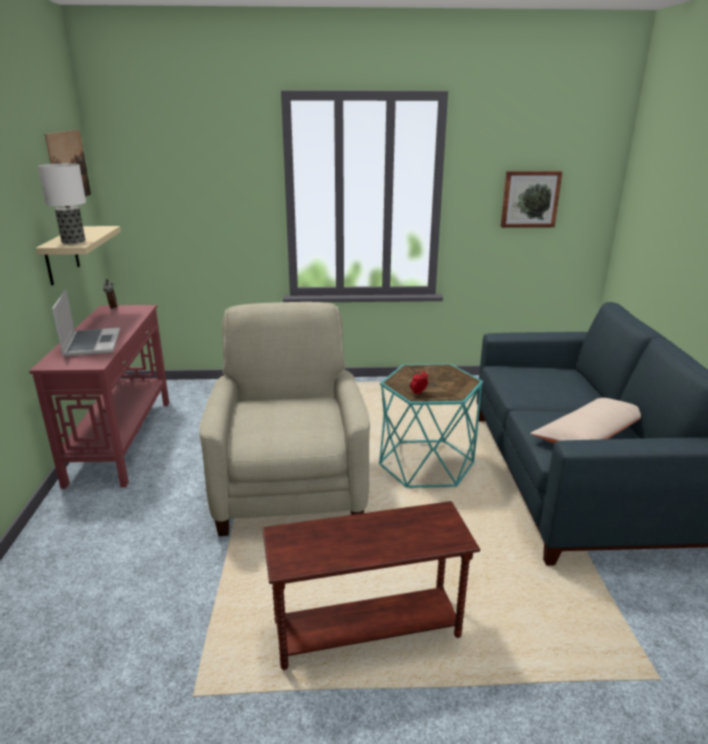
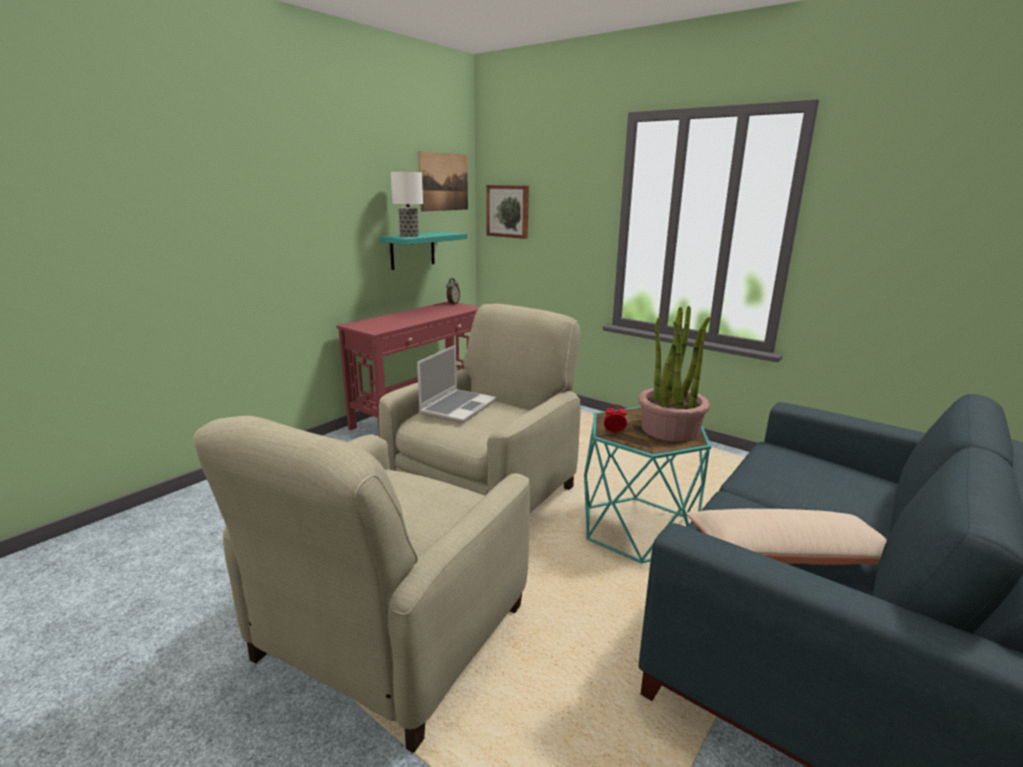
camera: 40 degrees right, 5 degrees down
(61, 256) = (412, 250): beige shelf -> turquoise shelf
(91, 343) = (397, 319): laptop -> laptop (458, 407)
(367, 631) = (390, 634): brown side table -> beige armchair
(445, 377) = (670, 429): none -> potted plant
(530, 199) = (931, 243): picture -> picture (508, 211)

